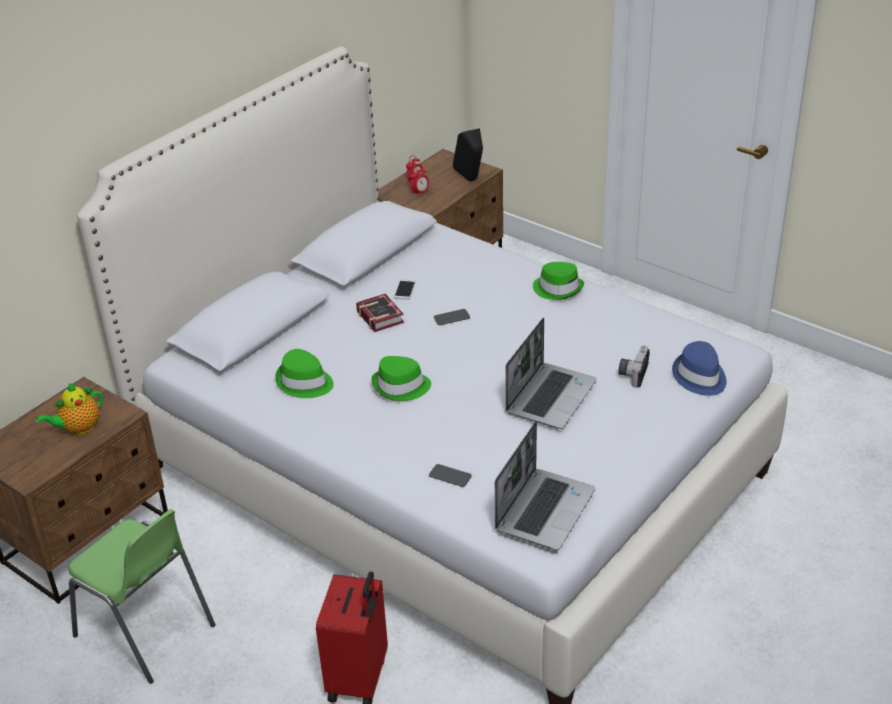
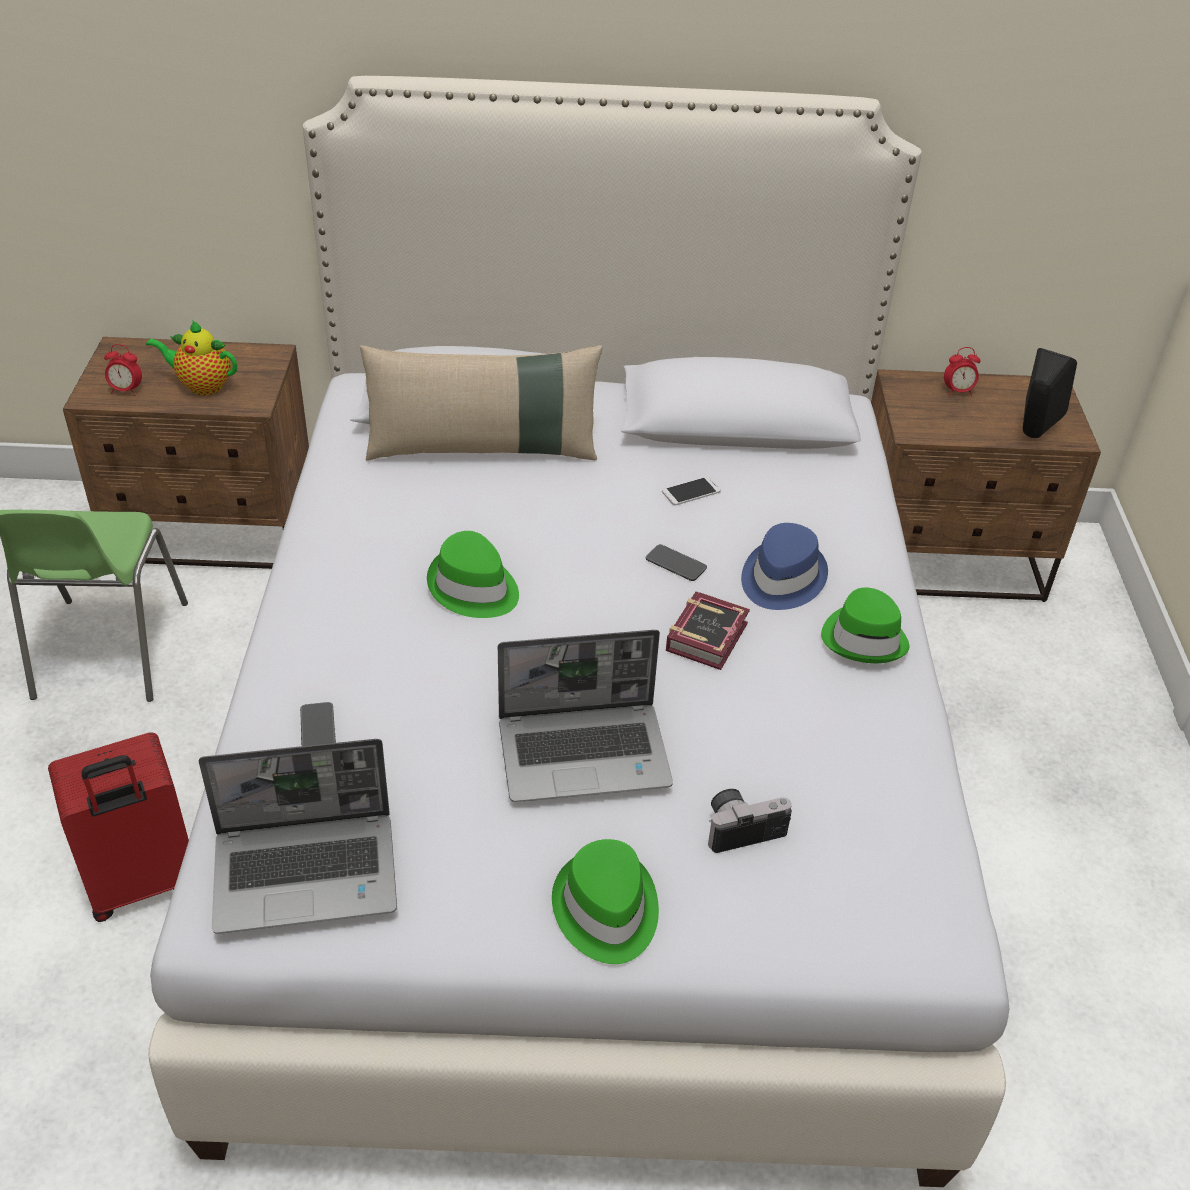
camera: 50 degrees right, 5 degrees up
(291, 340) = (484, 449): none -> beige pillow
(304, 383) = (407, 501): green hat -> green hat (605, 910)
(380, 315) = (611, 497): book -> book (710, 635)
(420, 193) = (939, 407): alarm clock -> alarm clock (126, 390)
(699, 377) = (816, 923): blue hat -> blue hat (781, 578)

